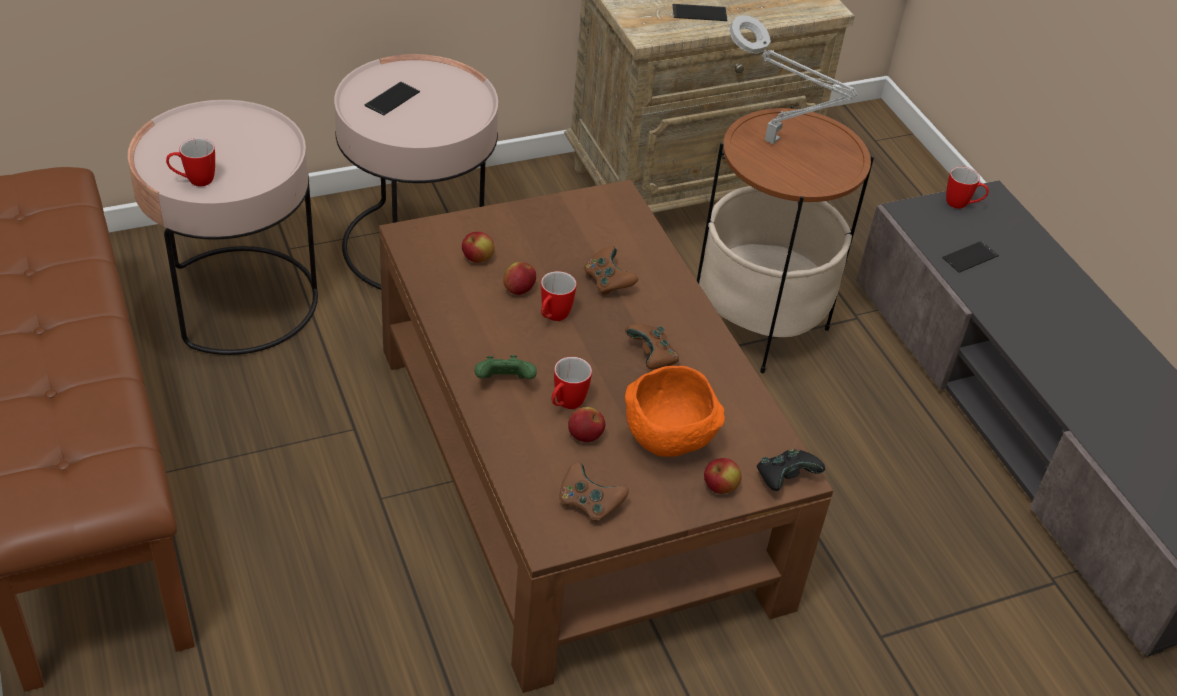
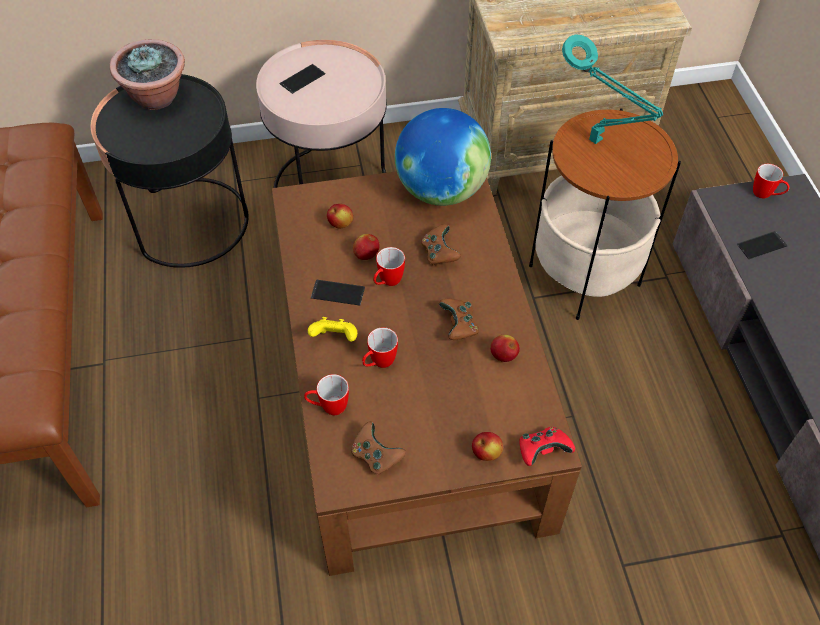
camera: 15 degrees right, 10 degrees up
(194, 181) = (135, 143): mug -> mug (328, 407)
(208, 128) = (157, 97): none -> potted plant
(238, 301) = (189, 222): pink side table -> black side table
(504, 382) = (335, 338): green game controller -> yellow game controller
(585, 436) = (387, 394): apple -> apple (503, 356)
(591, 214) = (441, 190): none -> globe
(670, 440) = (456, 404): orange bowl -> none
(699, 13) = (556, 20): phone -> phone (338, 293)
(776, 143) = (598, 142): grey table lamp -> turquoise table lamp
(784, 479) = (542, 451): black game controller -> red game controller

